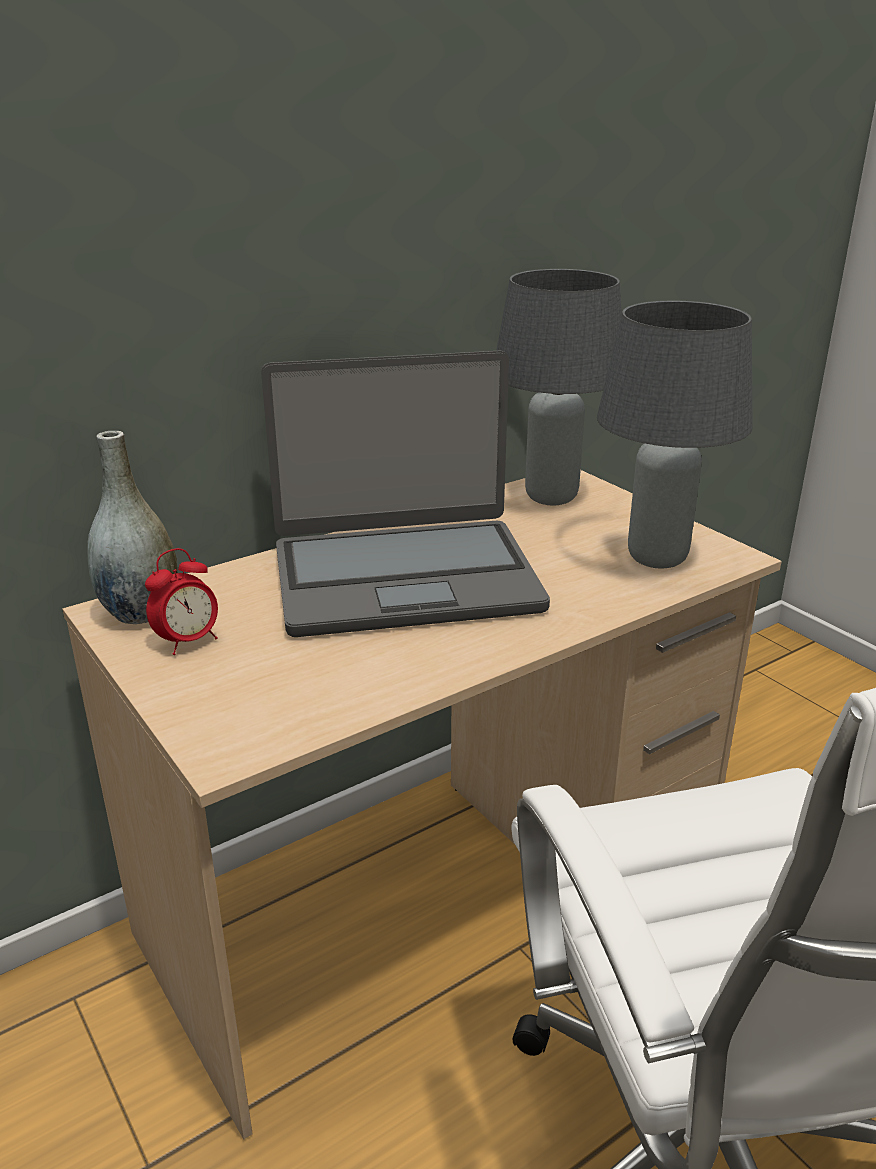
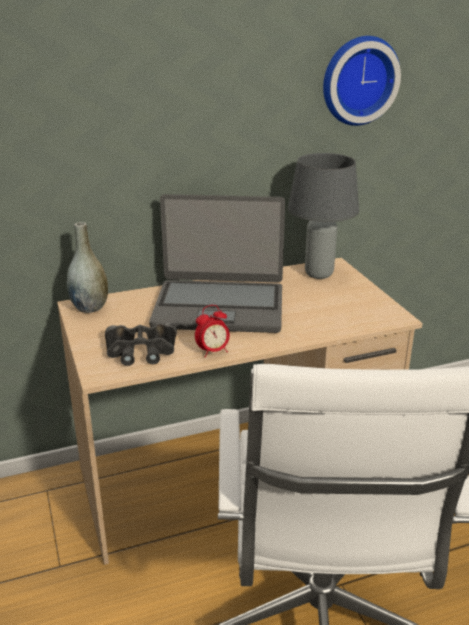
camera: 15 degrees right, 0 degrees up
(188, 642) = (105, 324): alarm clock -> alarm clock (213, 351)
(291, 687) = (141, 350): none -> black binoculars
(592, 131) = (358, 80): none -> wall clock
(658, 558) = (355, 313): grey table lamp -> none

